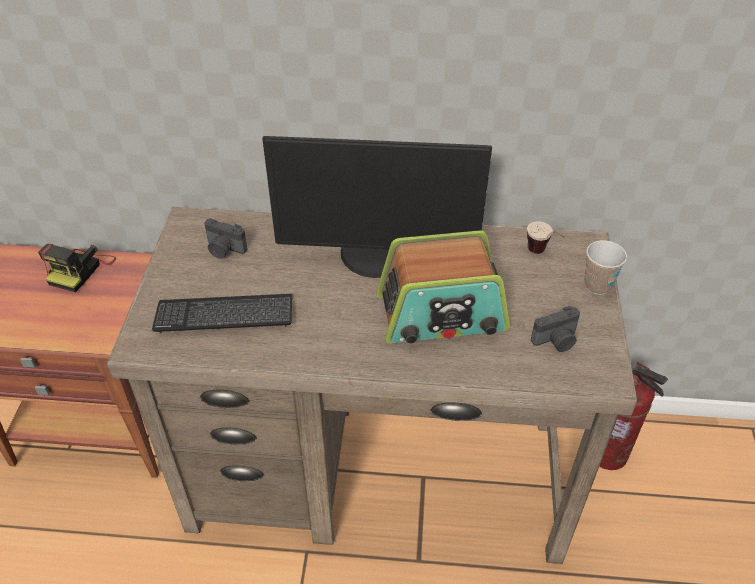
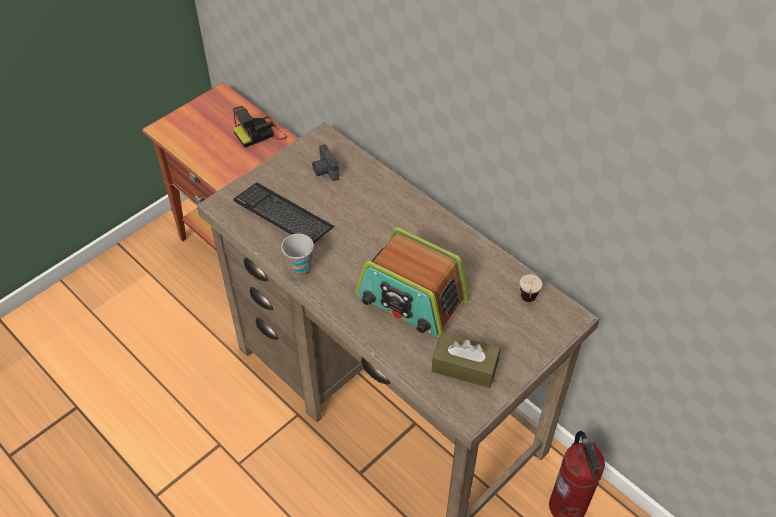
camera: 40 degrees right, 5 degrees up
(376, 255) = (413, 233): monitor -> none
(556, 341) = (464, 367): camera -> brown tissue box
(597, 285) = (540, 350): cup -> cup (300, 268)

